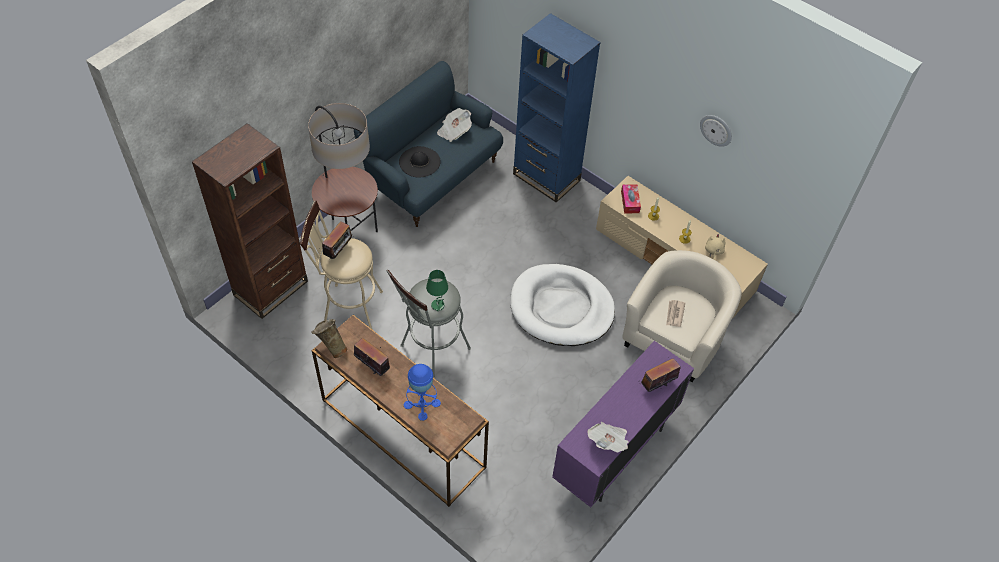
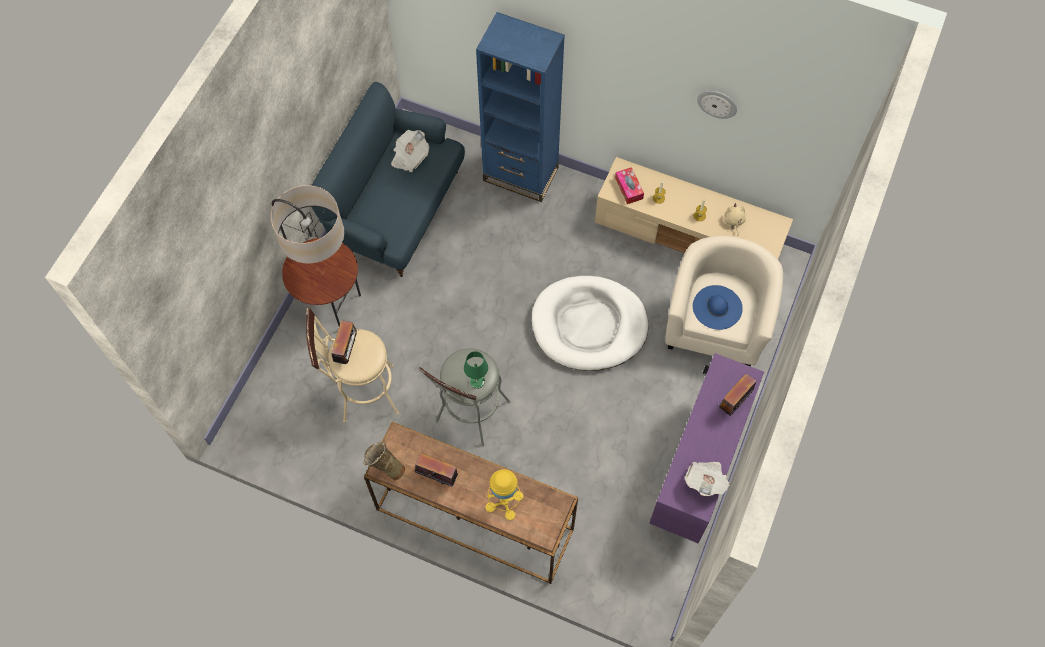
camera: 15 degrees left, 10 degrees up
(271, 288) = (270, 398): brown bookcase -> none
(419, 162) = (385, 206): black hat -> none
(422, 404) = (504, 501): blue table lamp -> yellow table lamp
(674, 314) = (717, 307): newspaper -> blue hat

